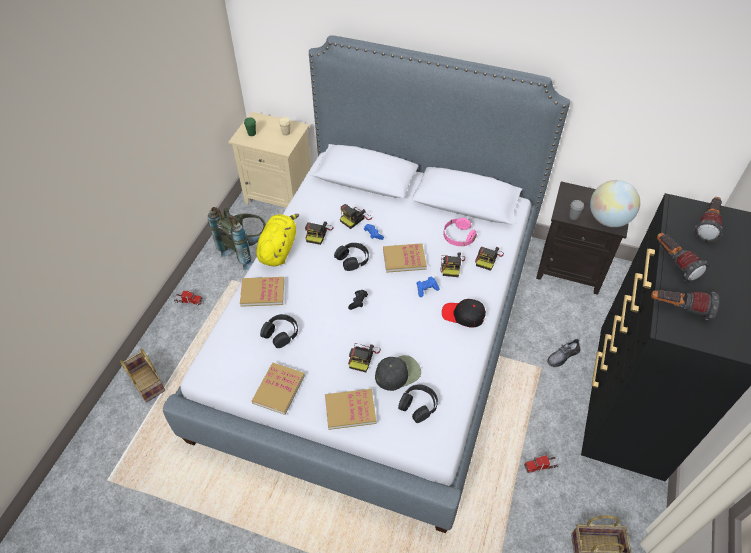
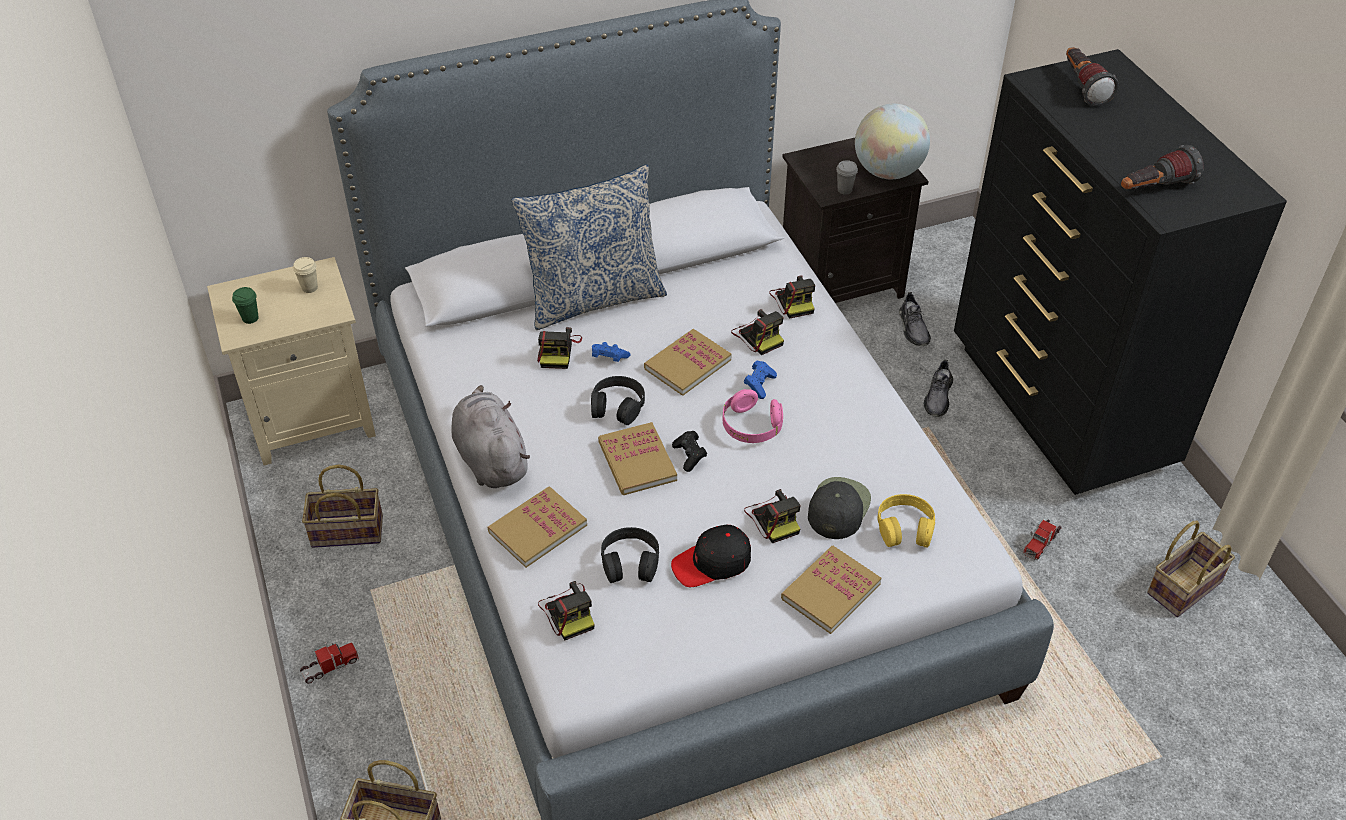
camera: 40 degrees left, 5 degrees down
(246, 250) = (345, 533): grey backpack -> basket
(278, 249) = (490, 458): yellow plush toy -> grey plush toy
(278, 389) = (709, 633): book -> book (637, 461)
(318, 233) = (526, 402): camera -> camera (568, 612)
(397, 203) = (594, 298): none -> pillow
(418, 405) = (905, 528): black headphones -> yellow headphones
(458, 237) = (727, 296): pink headphones -> pink headphones (751, 427)
(463, 315) = (840, 387): black cap -> black cap (712, 563)
(586, 313) = (913, 328): none -> grey shoe
(673, 263) = (1096, 145): flashlight -> none

